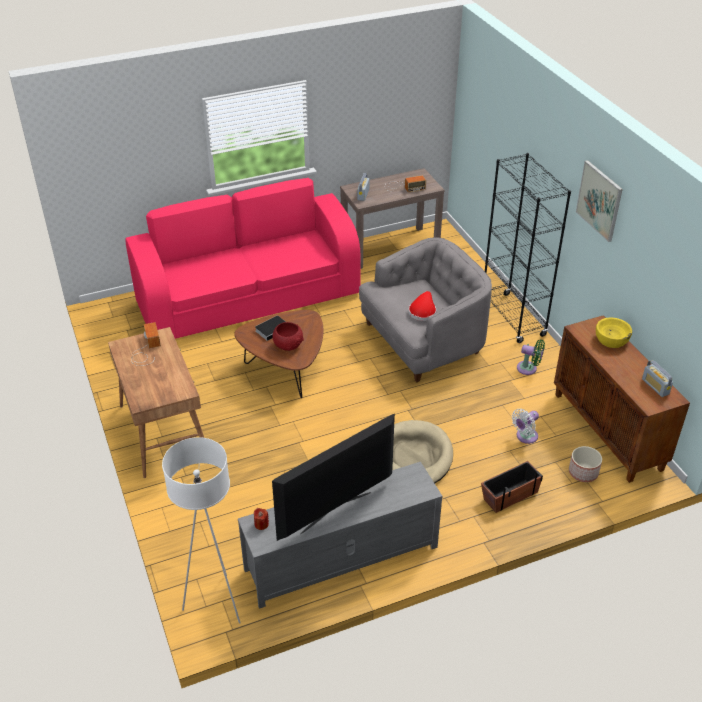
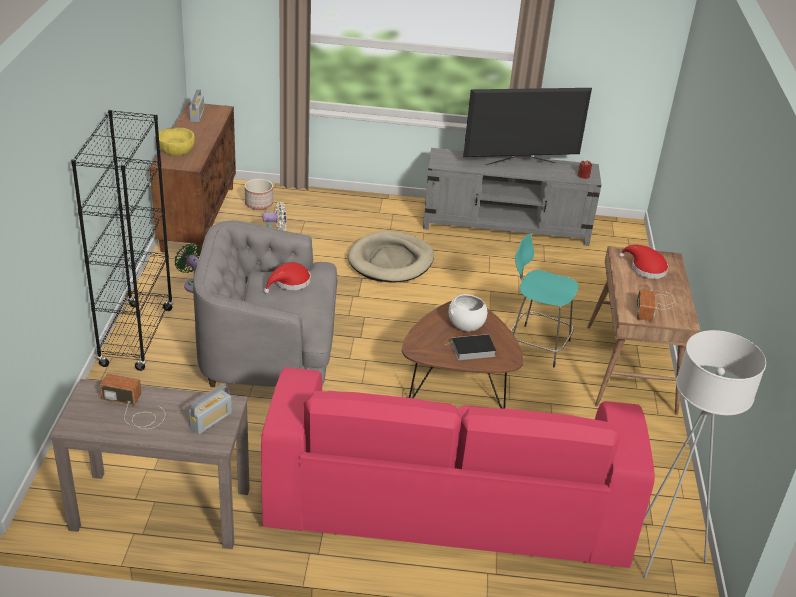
camera: 155 degrees left, 5 degrees down
(160, 383) = (645, 268): none -> red hat
(216, 603) = (618, 236): white floor lamp -> white floor lamp (663, 553)
(245, 424) = (536, 345): none -> turquoise stool
(288, 345) = (465, 325): red bowl -> white bowl
(510, 495) = (335, 213): planter -> none
(599, 200) = (117, 75): picture -> none

